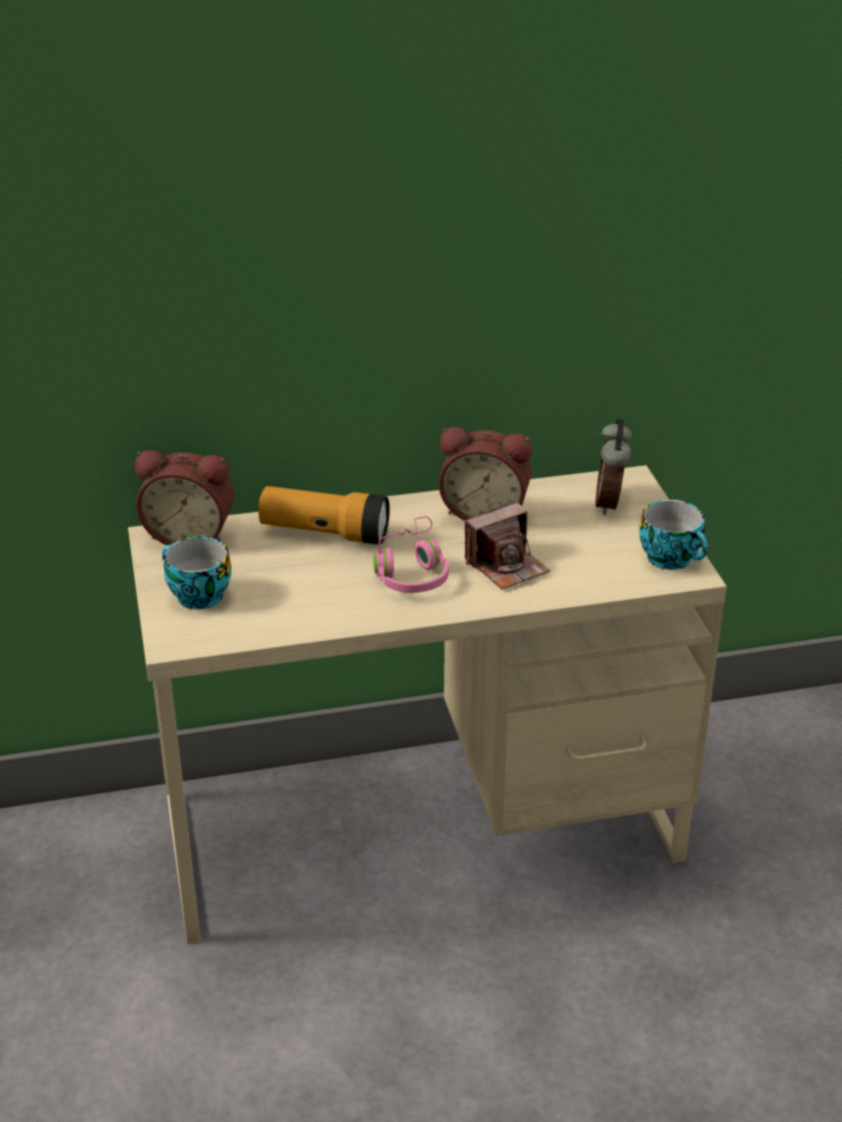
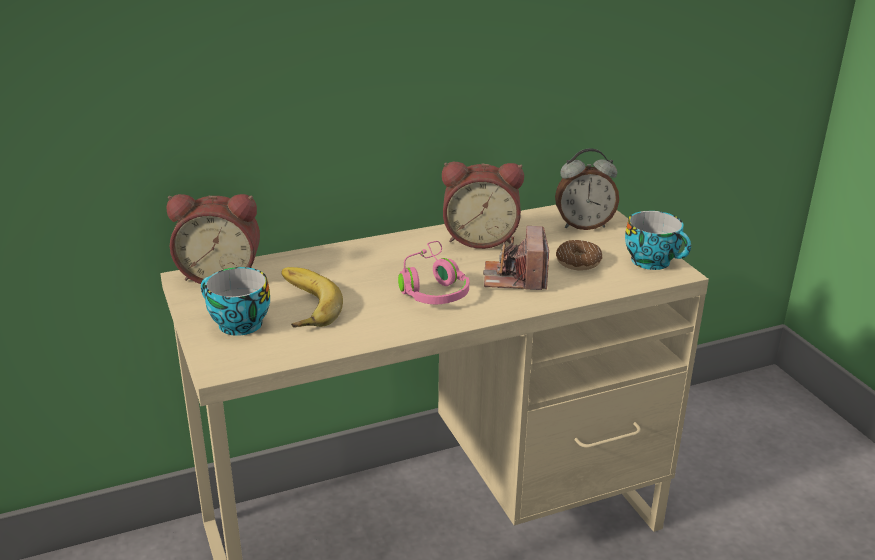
camera: 10 degrees left, 5 degrees down
(267, 579) = (301, 305): none -> banana
(325, 533) = (344, 264): flashlight -> none
(506, 566) = (515, 278): camera -> camera turned 135 degrees clockwise
(585, 552) = (578, 262): none -> donut
(610, 504) = (583, 225): alarm clock -> alarm clock turned 90 degrees counterclockwise

